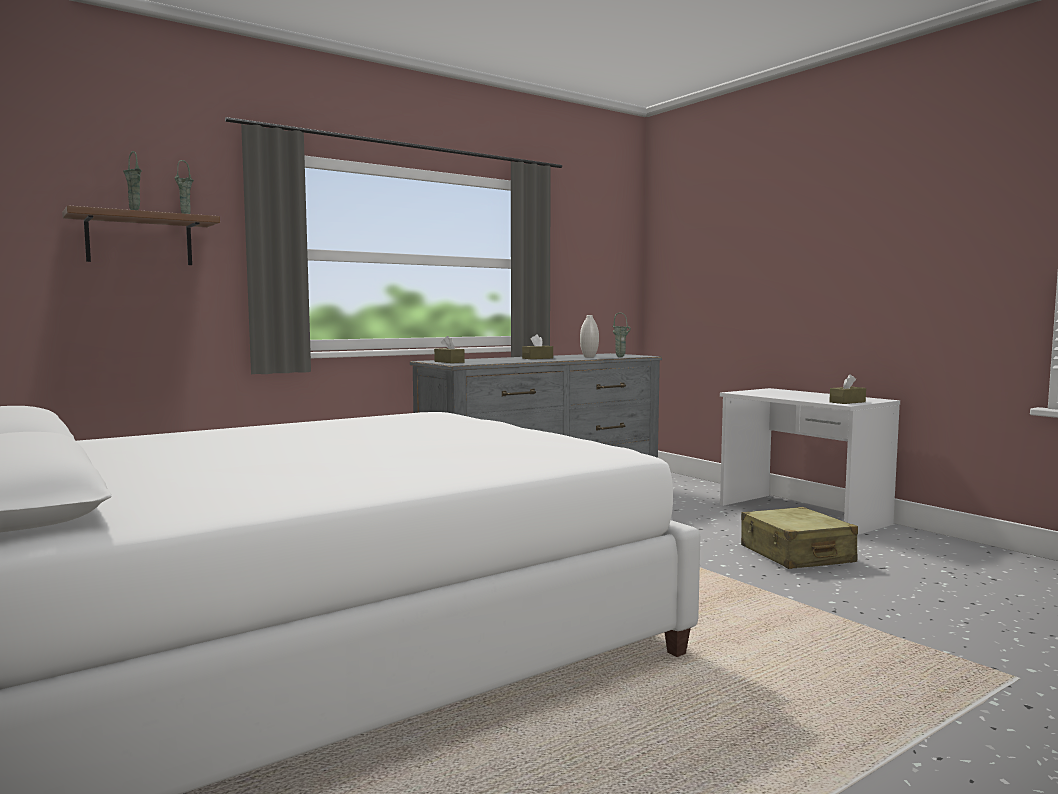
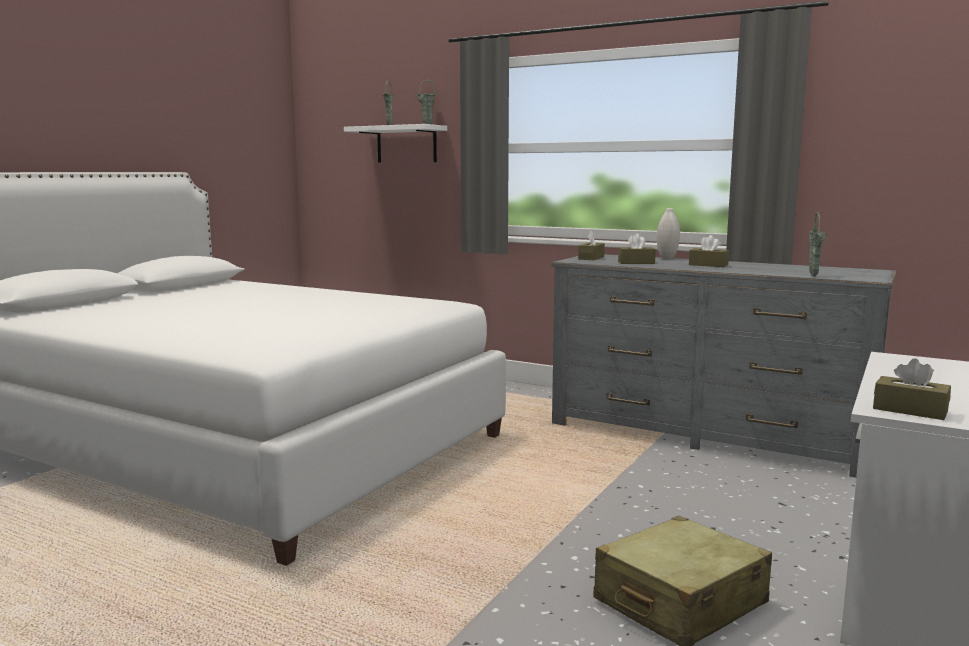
camera: 65 degrees right, 5 degrees up
(139, 240) = (406, 144): brown shelf -> white shelf
(498, 361) = (636, 262): none -> brown tissue box
(589, 357) = (778, 271): white vase -> white vase (667, 258)

